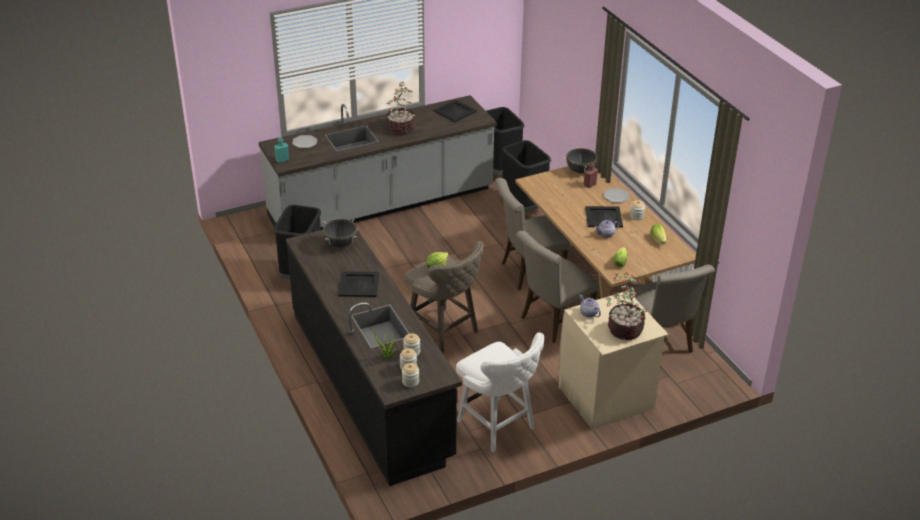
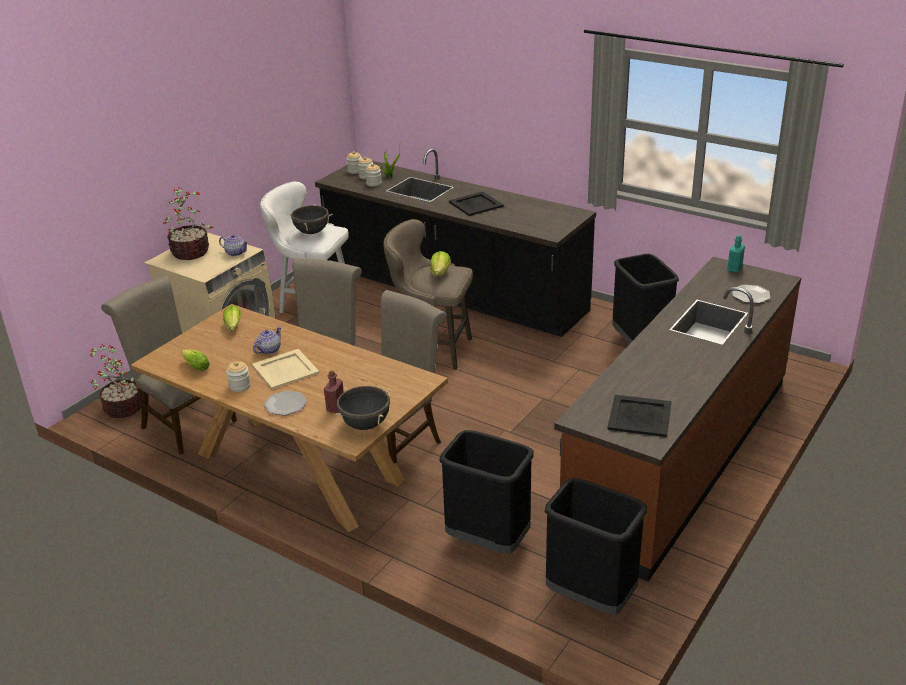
camera: 150 degrees right, 5 degrees down
(341, 244) = (538, 223): black cooking pot -> black cooking pot (311, 232)
(382, 205) = (678, 456): grey counter -> brown counter
(401, 129) = (669, 357): potted plant -> potted plant (122, 408)
(604, 217) = (285, 370): black tray -> beige tray

